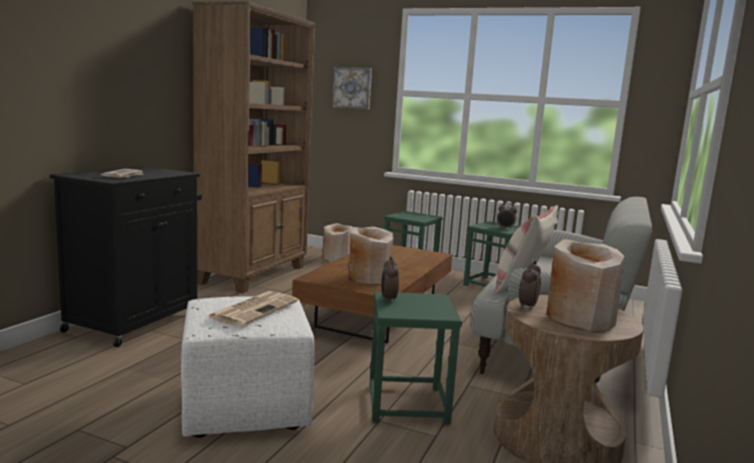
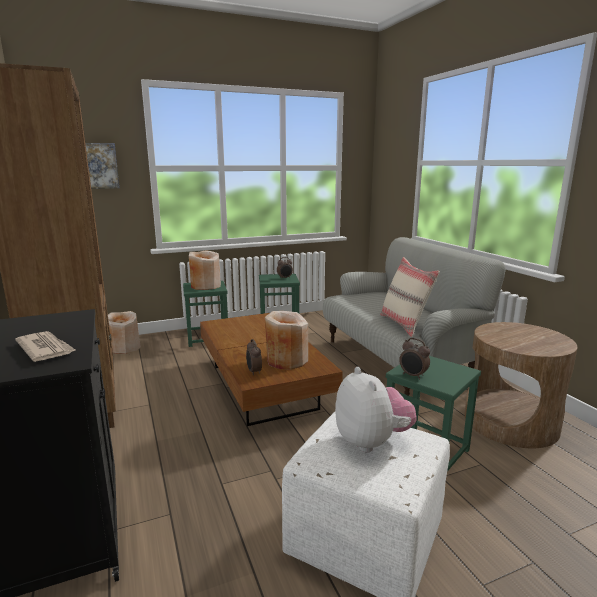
camera: 45 degrees left, 5 degrees up
(254, 309) = (371, 441): newspaper -> plush toy
(527, 306) = (500, 342): alarm clock -> alarm clock (254, 372)
(579, 319) = (533, 339): beige vase -> beige vase (205, 286)

